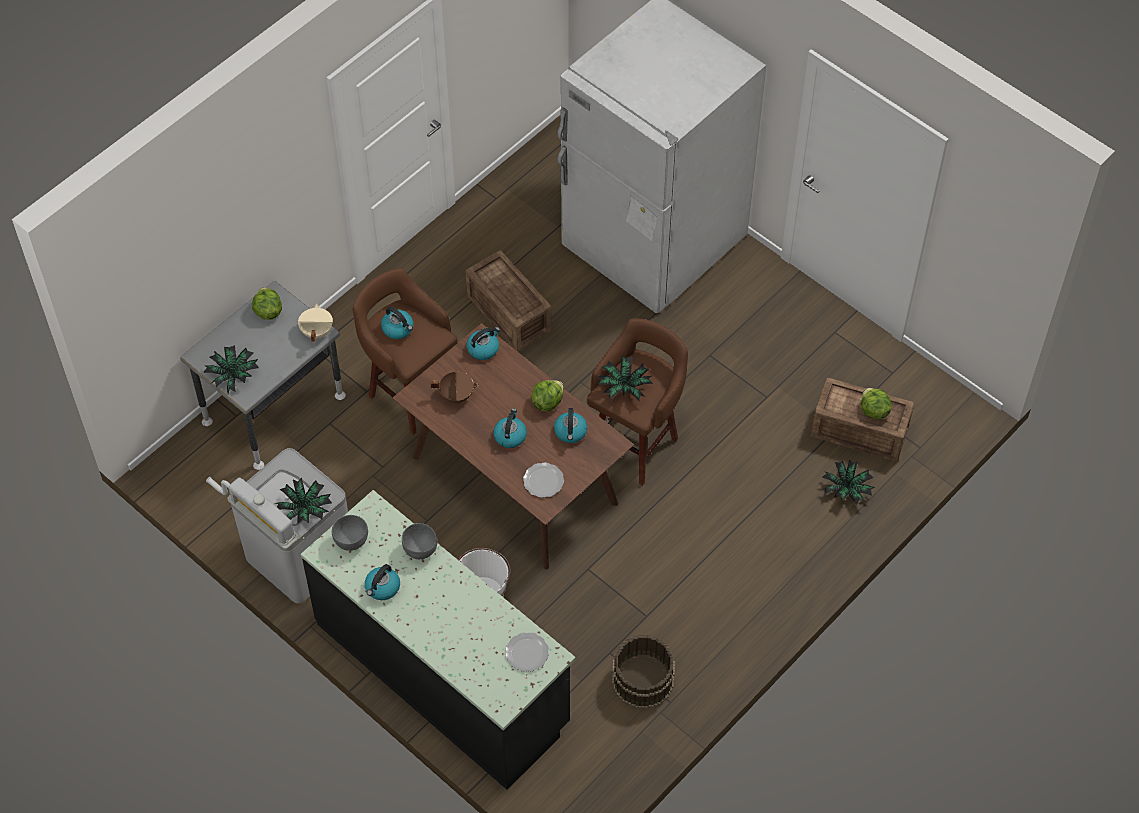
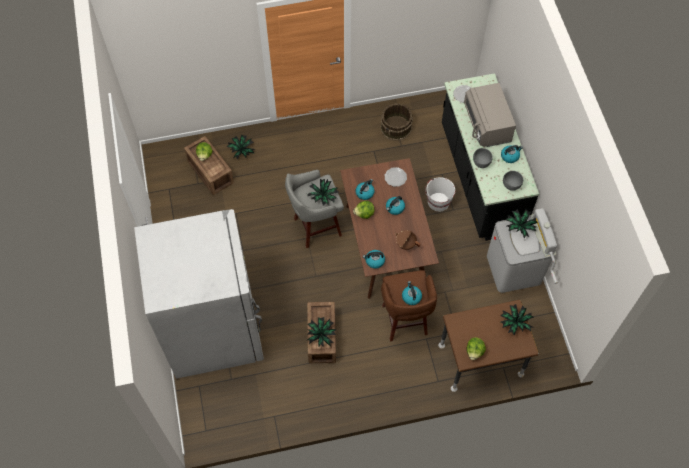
camera: 145 degrees left, 5 degrees up
(273, 407) = (480, 360): grey desk -> brown desk
(316, 331) = (455, 322): beige cooking pot -> none
(454, 620) = (486, 125): none -> grey microwave
(500, 280) = (321, 335): none -> potted plant
(636, 444) = (315, 228): brown stool -> grey stool

